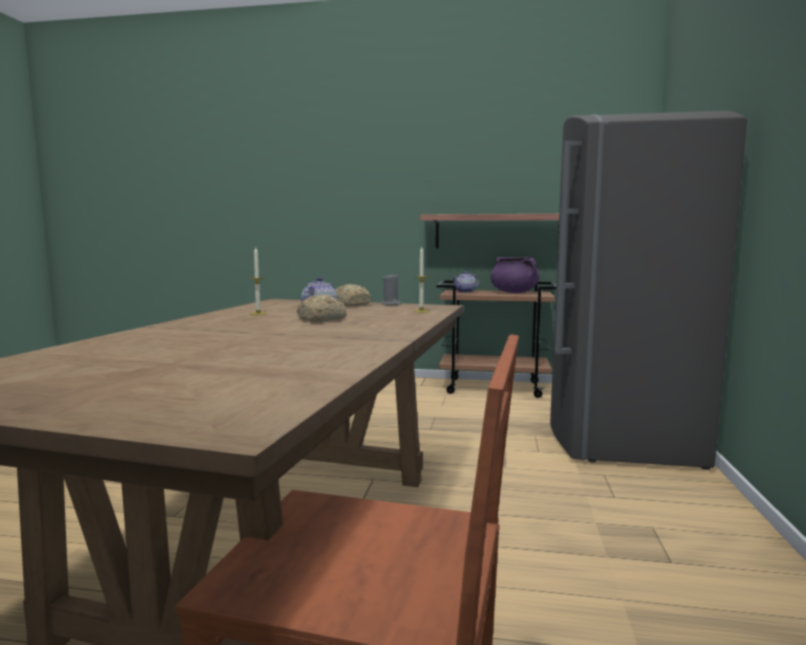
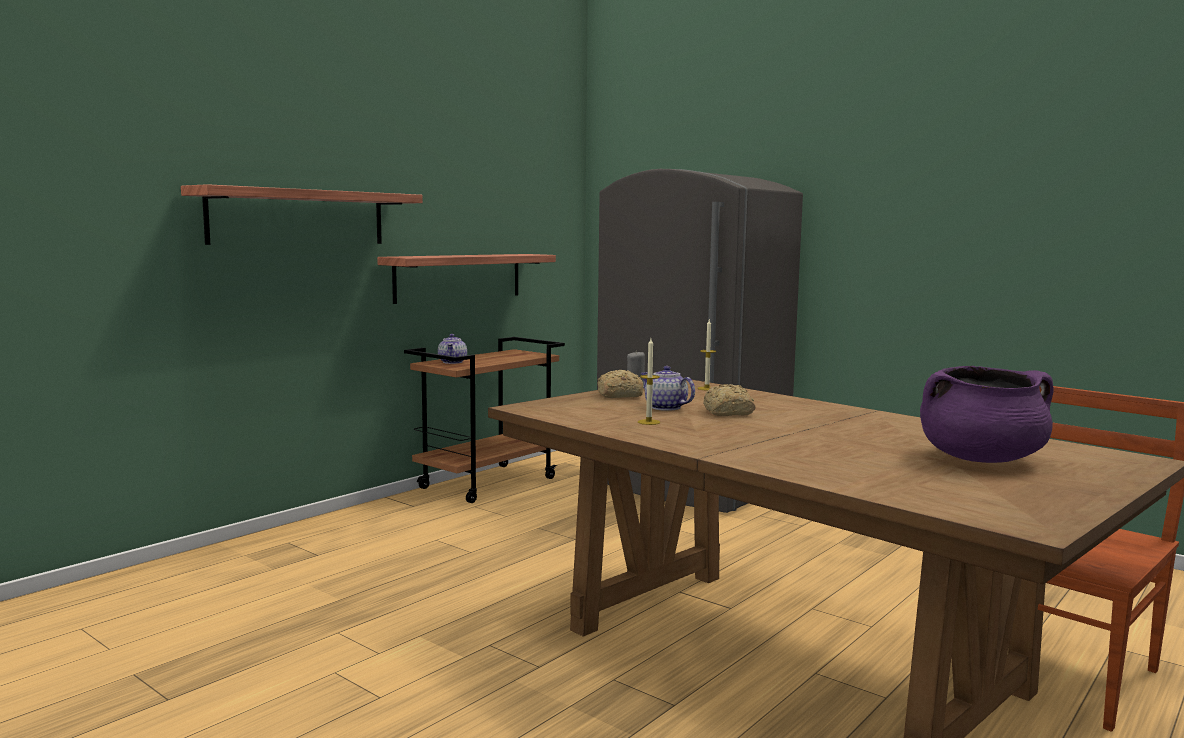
camera: 60 degrees left, 0 degrees up
(367, 191) = (299, 217): none -> shelf
(514, 292) = (502, 355): purple cooking pot -> purple cooking pot (981, 459)

